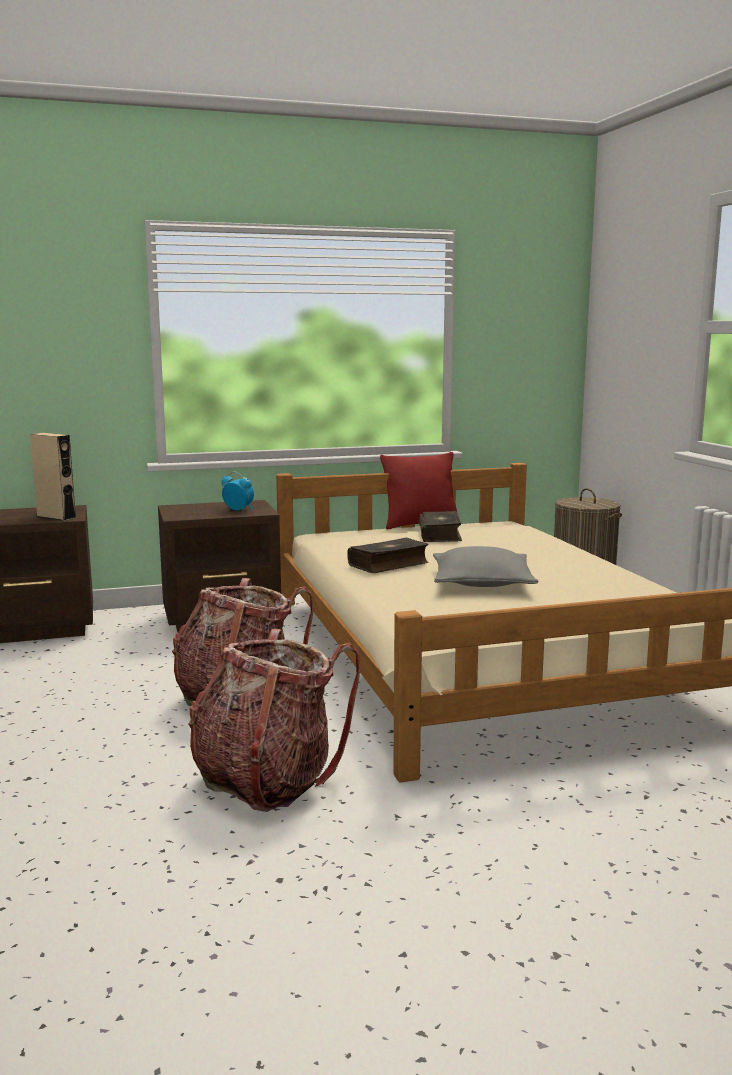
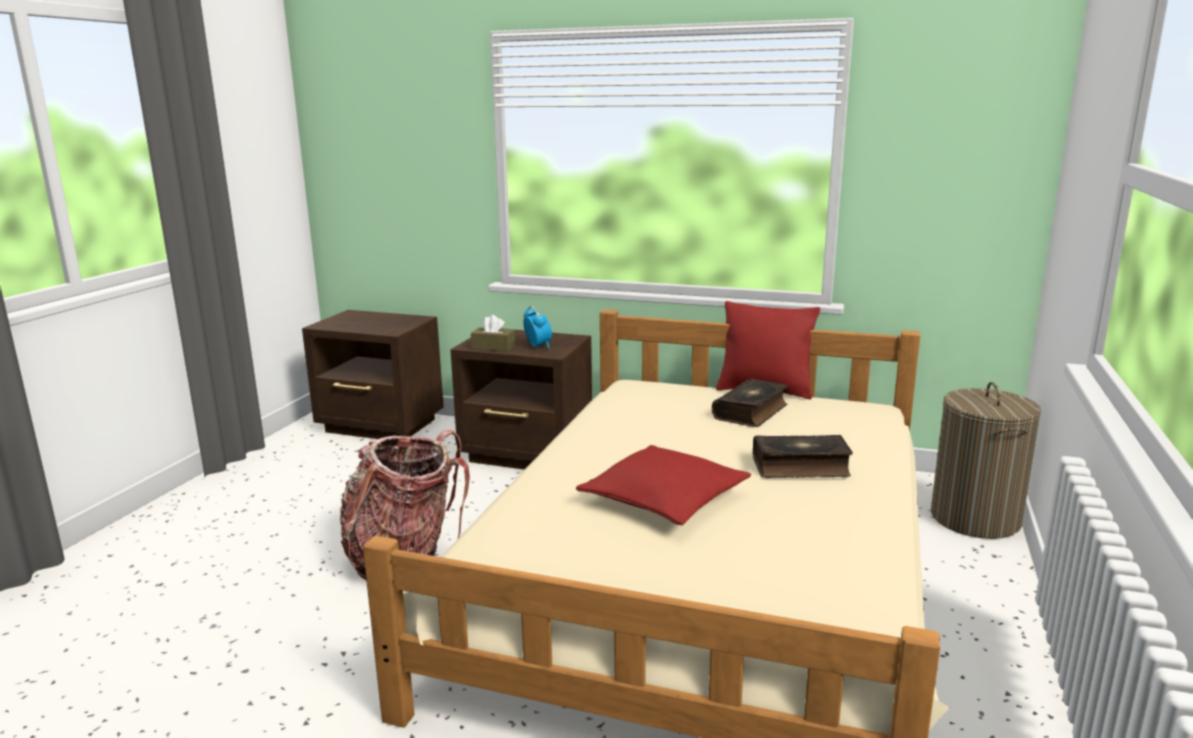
camera: 35 degrees right, 5 degrees up
(56, 517) = (385, 328): beige speaker -> none
(201, 515) = (493, 347): none -> brown tissue box
(268, 781) = (291, 665): backpack -> none
(389, 564) = (617, 445): book -> book (800, 467)
(482, 583) = (664, 500): grey pillow -> red pillow

